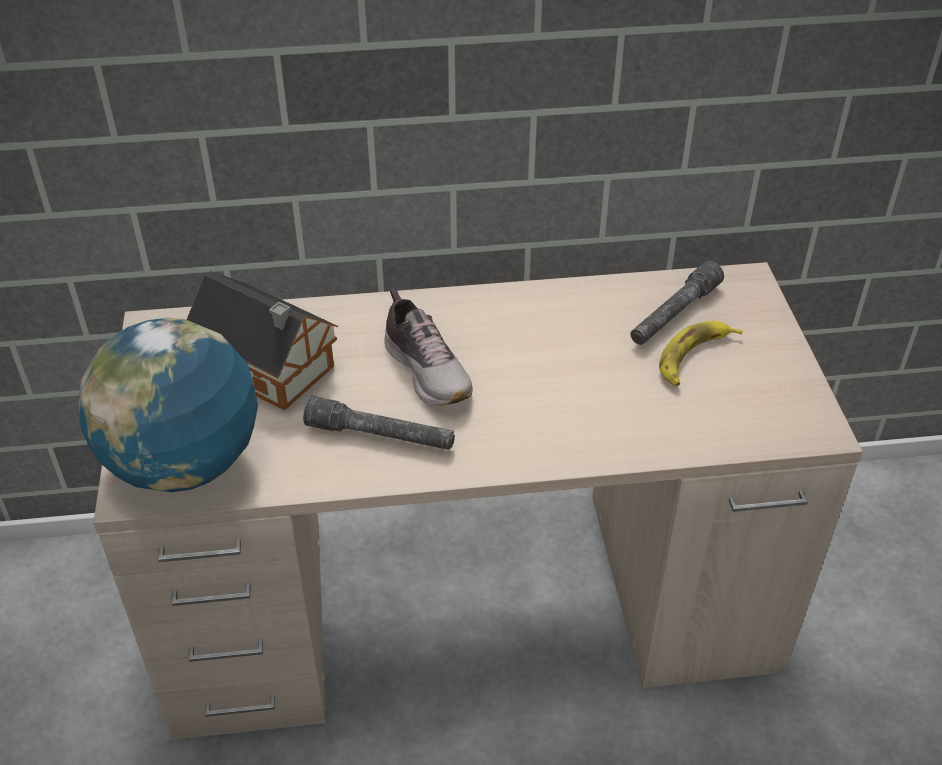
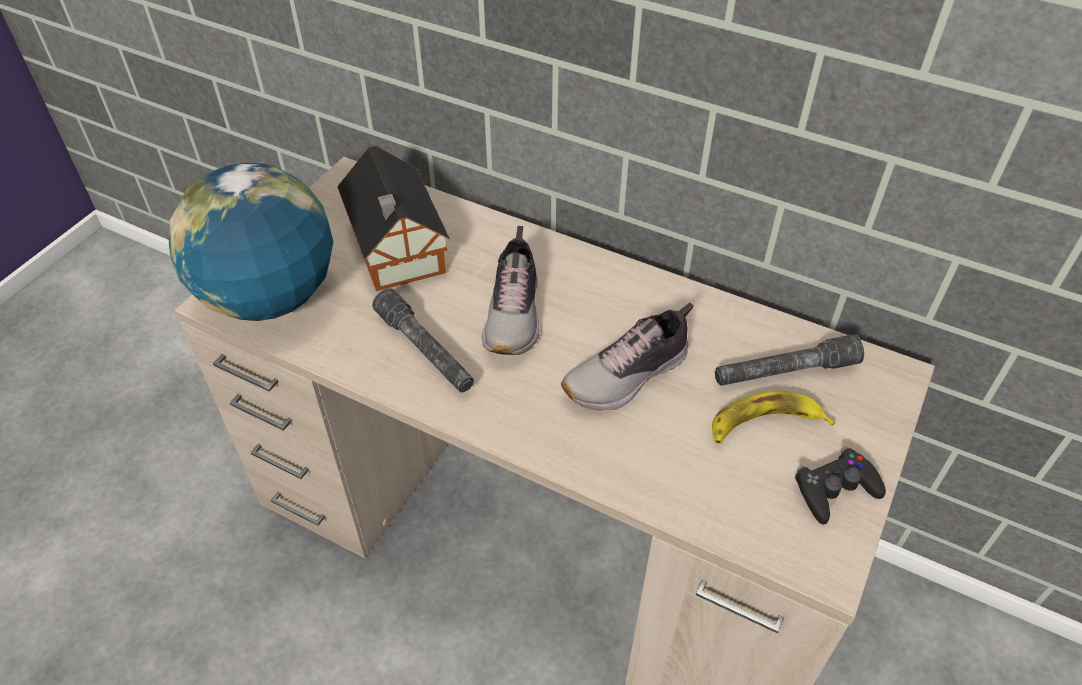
camera: 35 degrees right, 5 degrees up
(565, 372) = (628, 376): none -> shoe
(779, 377) = (835, 489): none -> black game controller

